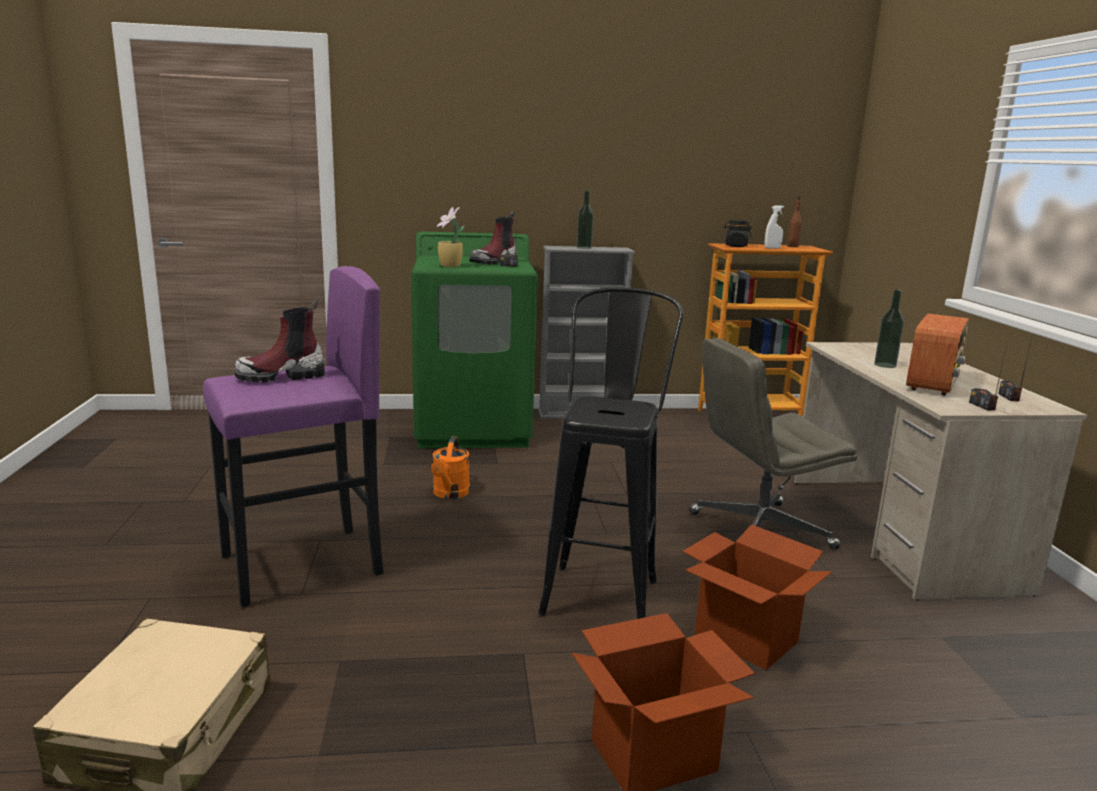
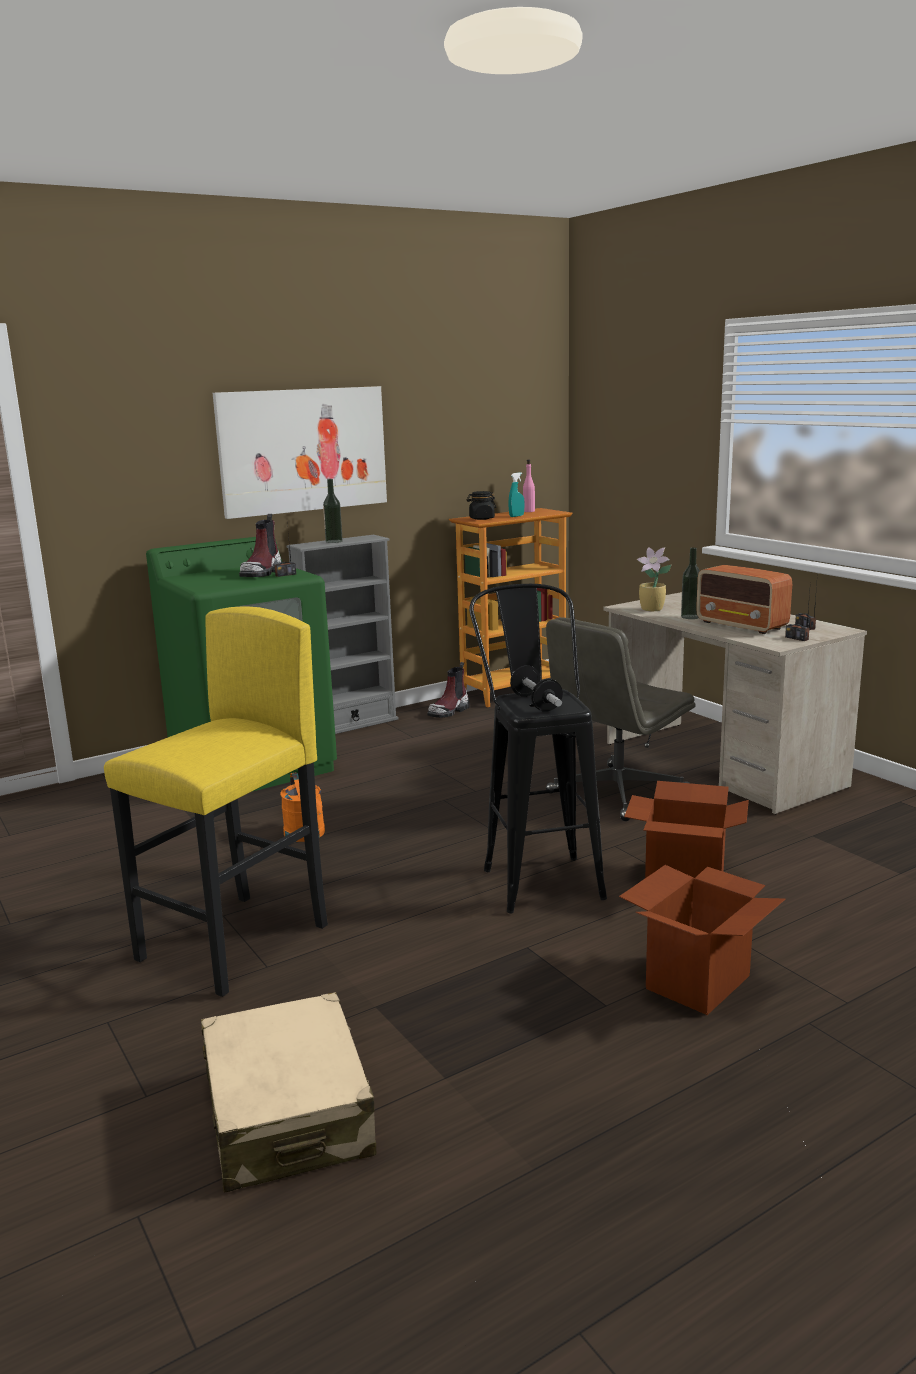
camera: 25 degrees left, 0 degrees up
(281, 376) = (208, 738): boot -> boot (449, 711)
(302, 565) = (235, 943): purple stool -> yellow stool
(450, 266) = (228, 585): potted plant -> potted plant (652, 609)
(570, 163) = (303, 450): none -> picture
(604, 409) = (536, 703): none -> dumbbell
(772, 248) = (516, 516): white spray bottle -> turquoise spray bottle
(792, 246) = (529, 511): brown bottle -> pink bottle
(932, 383) = (742, 625): radio -> radio turned 135 degrees clockwise

